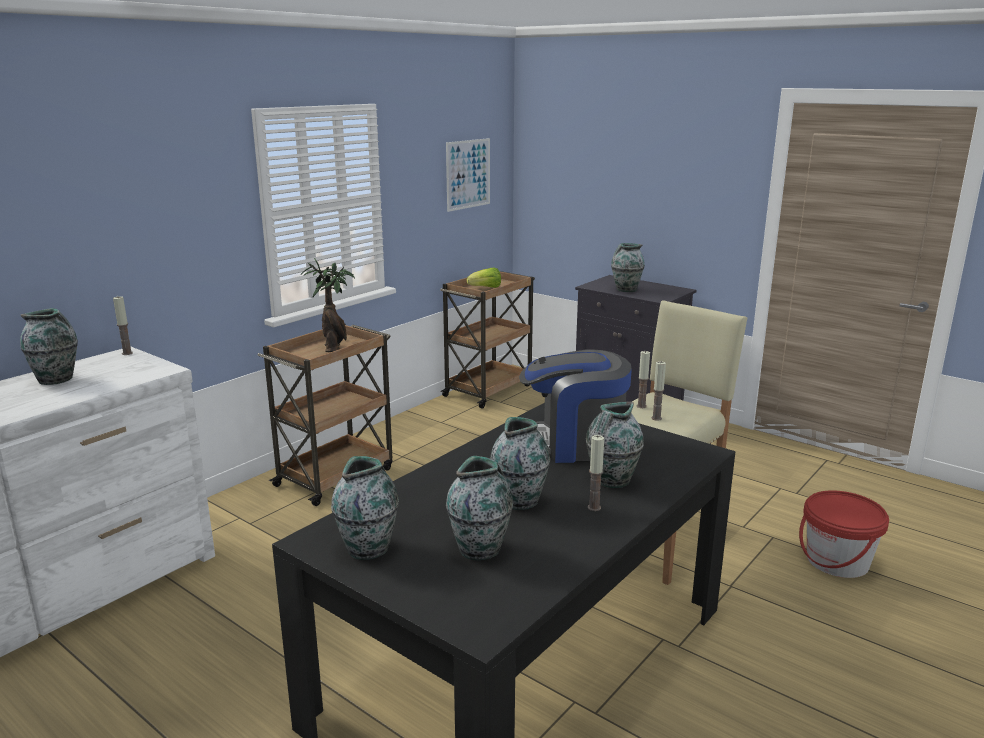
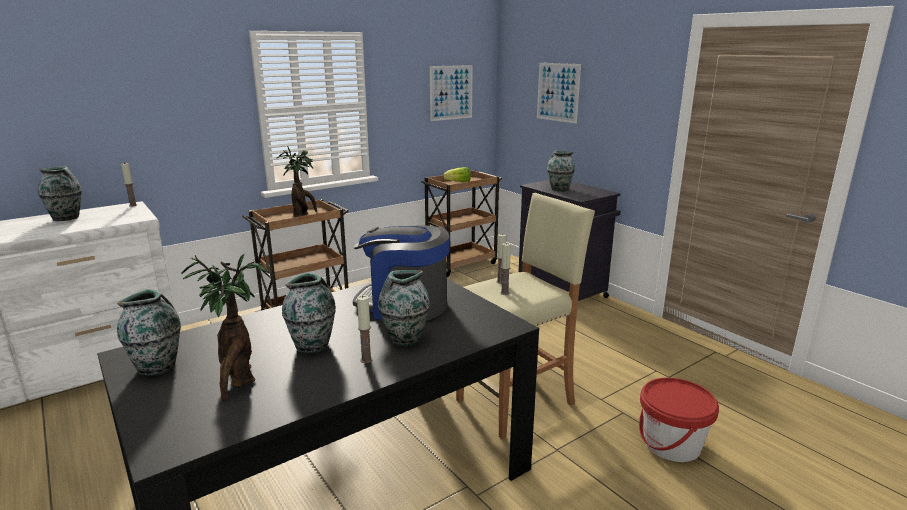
camera: 15 degrees right, 0 degrees up
(480, 548) = (239, 381): vase -> potted plant
(605, 171) = (558, 92): none -> picture

